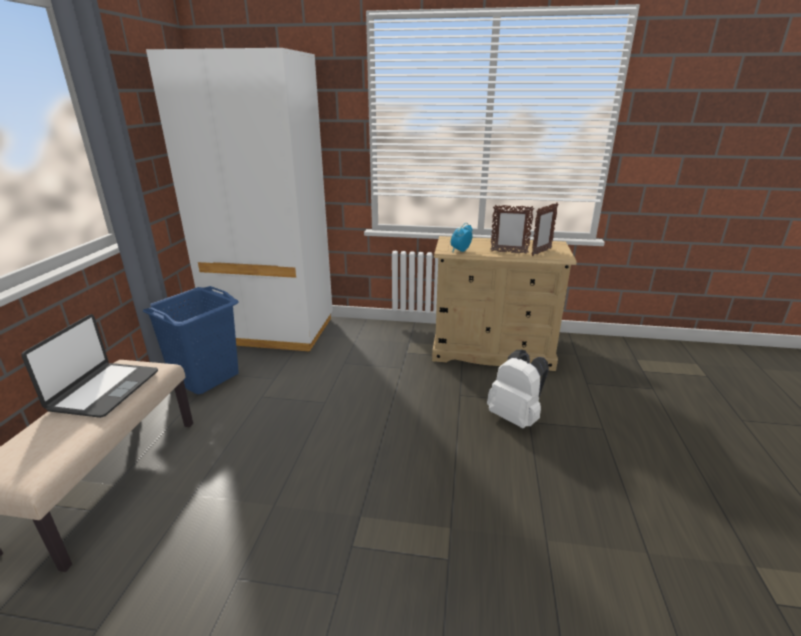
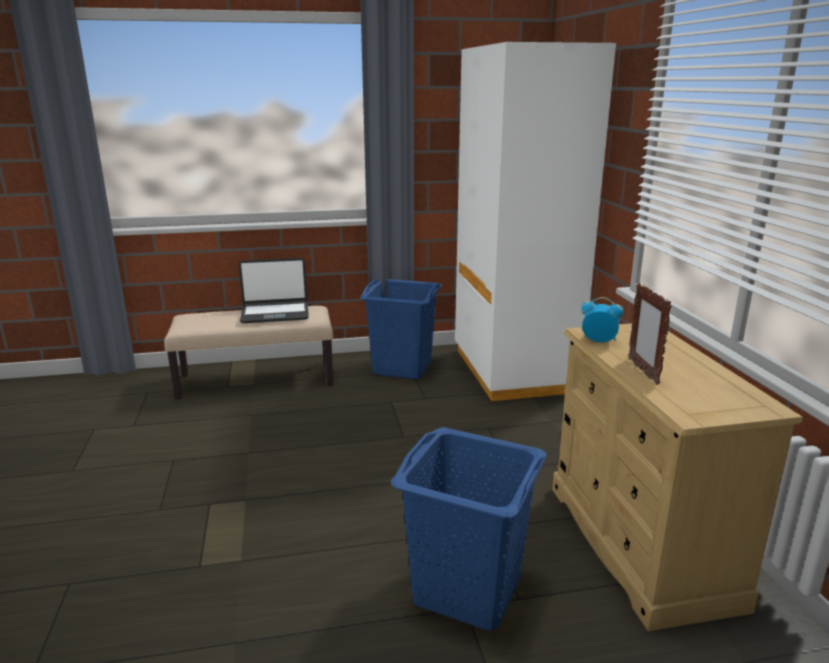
camera: 70 degrees right, 5 degrees down
(515, 417) = (467, 590): white backpack -> blue laundry basket
(541, 252) = (685, 396): picture frame -> none

